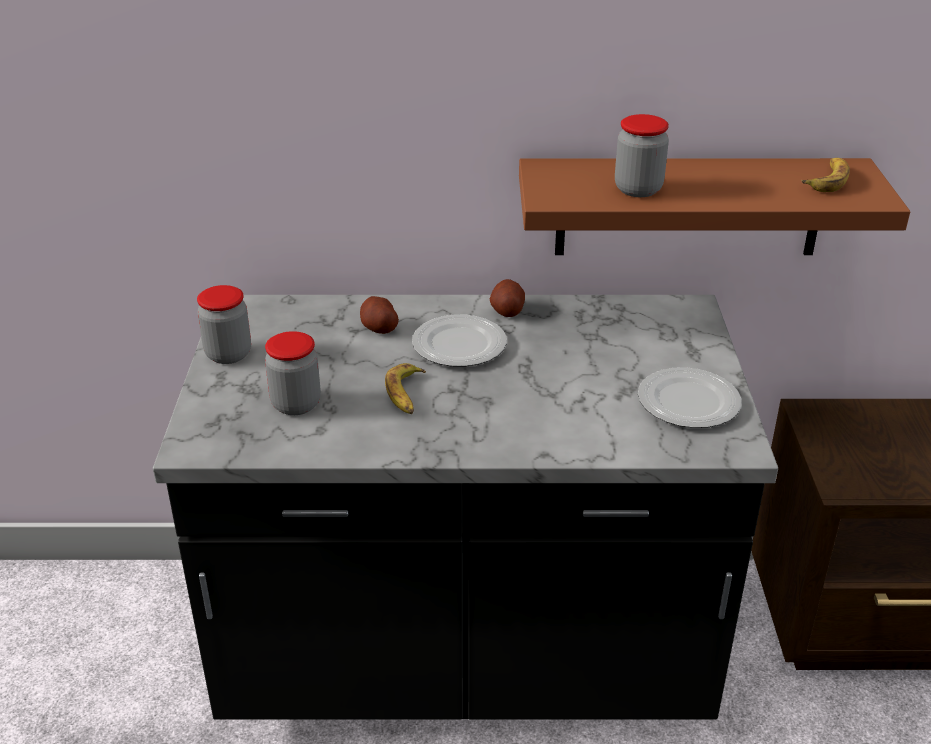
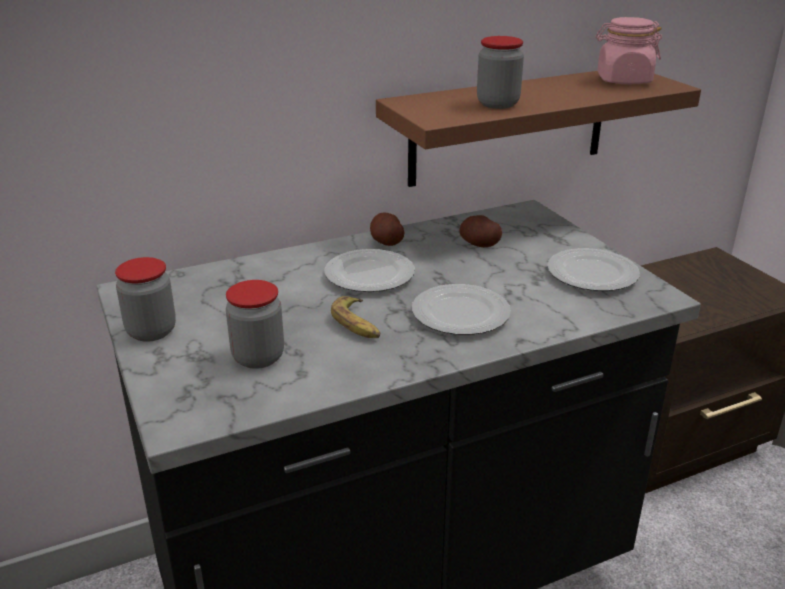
camera: 25 degrees left, 5 degrees down
(379, 328) = (284, 277): potato -> potato (479, 244)
(511, 411) = (461, 314): none -> plate
(827, 180) = (623, 80): banana -> pink jar

